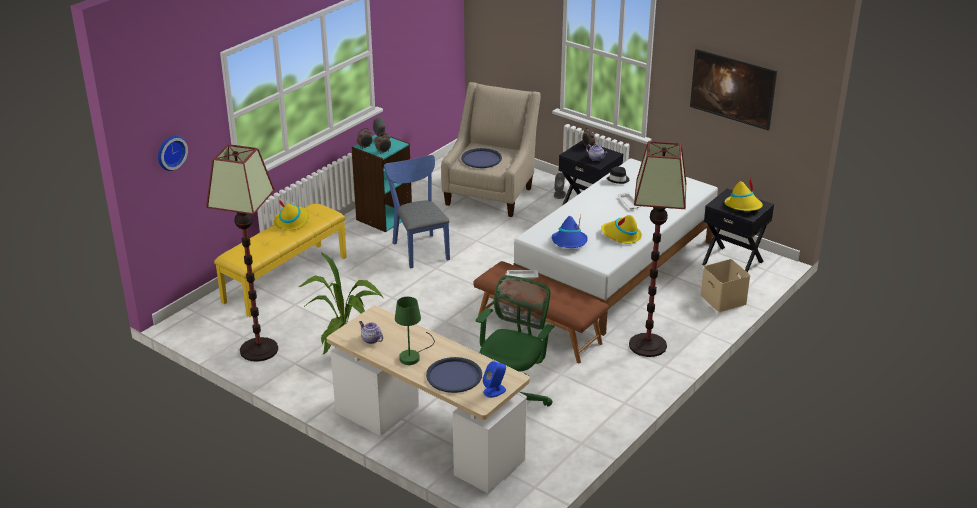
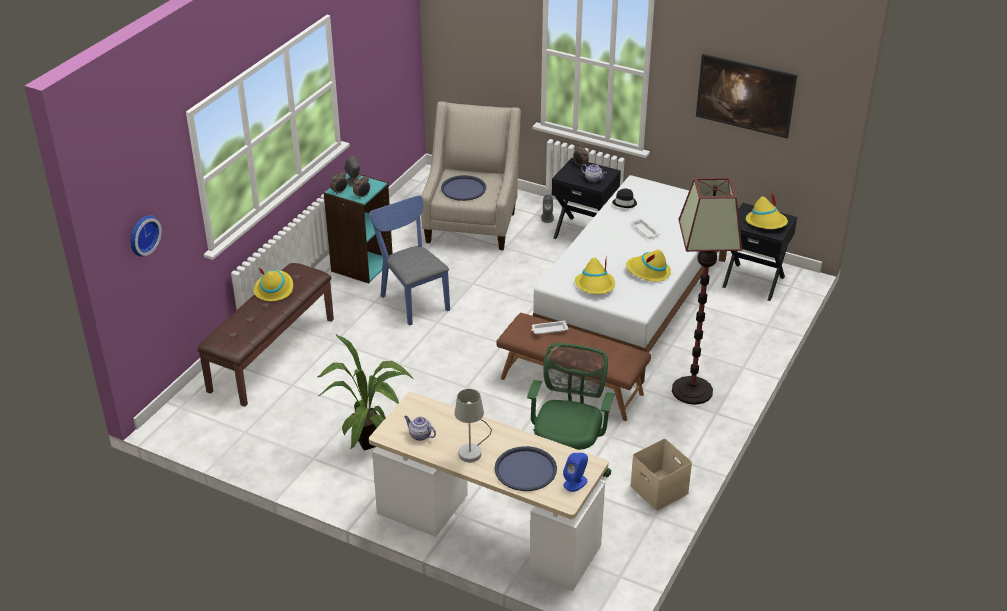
camera: 10 degrees left, 5 degrees up
(259, 349) = (267, 446): floor lamp -> none
(285, 279) = (271, 354): yellow bench -> brown bench
(413, 355) = (473, 449): green table lamp -> grey table lamp
(569, 242) = (595, 286): blue hat -> yellow hat
(724, 300) = (757, 327): beige storage box -> beige storage box (660, 489)

